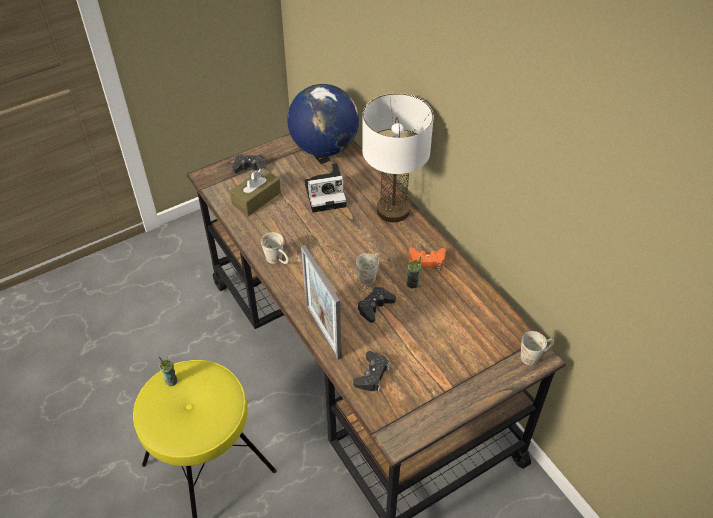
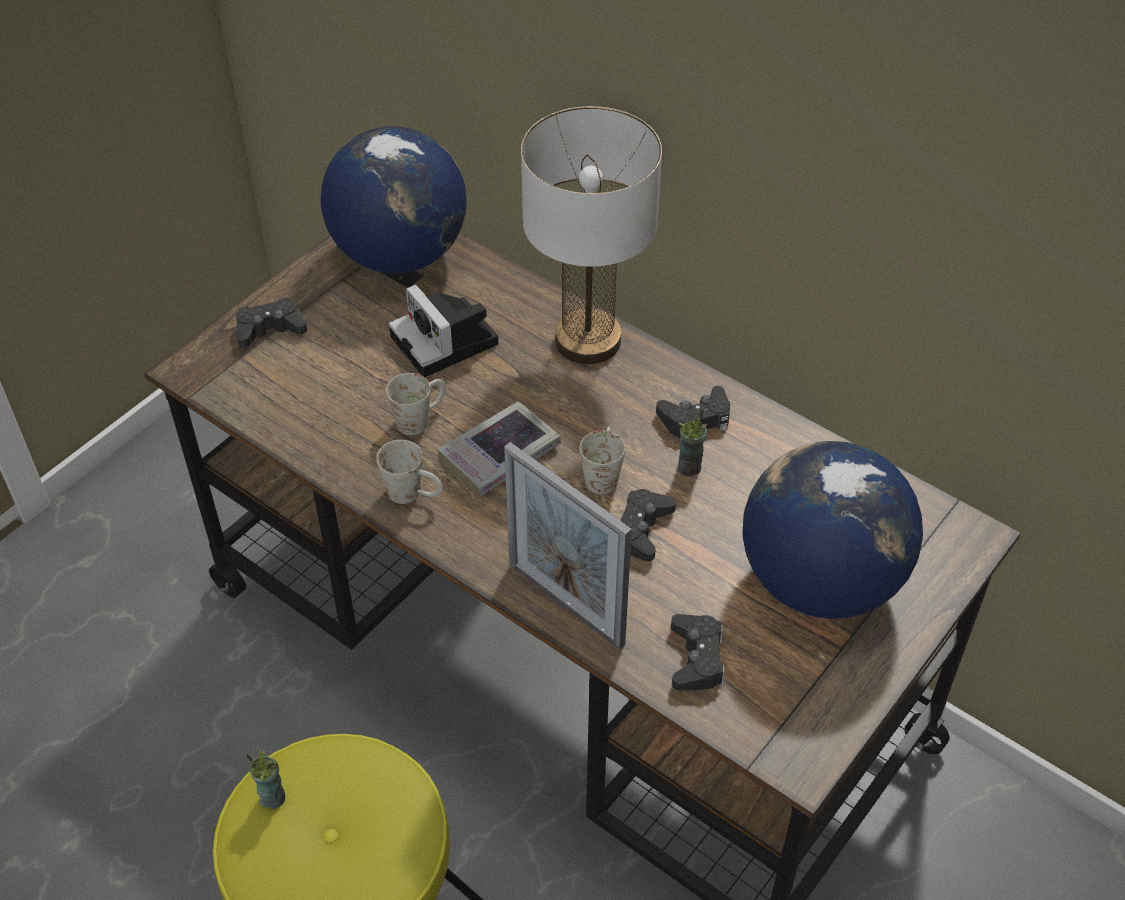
camera: 20 degrees left, 0 degrees up
(256, 198) = (313, 386): brown tissue box -> none
(325, 253) = (499, 455): none -> book
(327, 194) = (447, 342): camera -> camera turned 90 degrees clockwise
(427, 261) = (695, 419): orange game controller -> black game controller
(449, 356) = (819, 581): none -> globe
(534, 356) = (963, 535): white mug -> white mug (420, 418)

